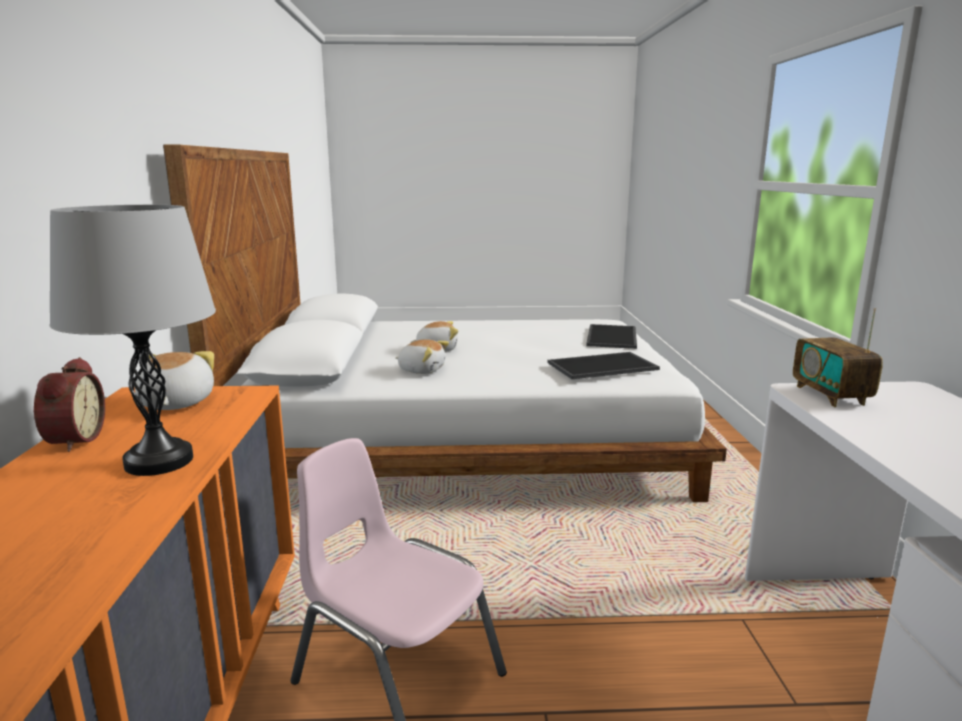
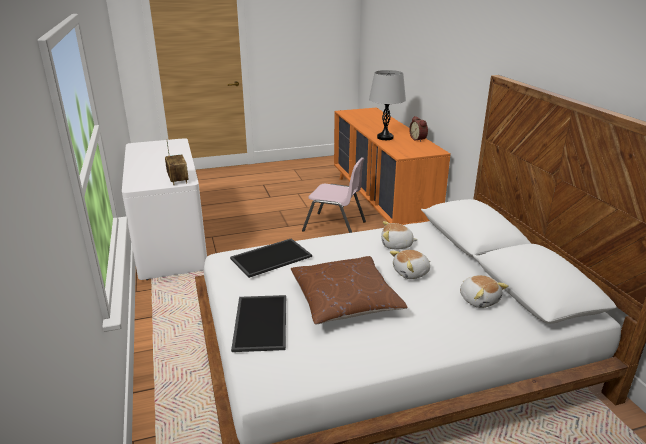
camera: 165 degrees right, 10 degrees up
(175, 403) = (416, 150): plush toy -> plush toy (479, 300)
(525, 342) = (345, 301): none -> brown pillow

